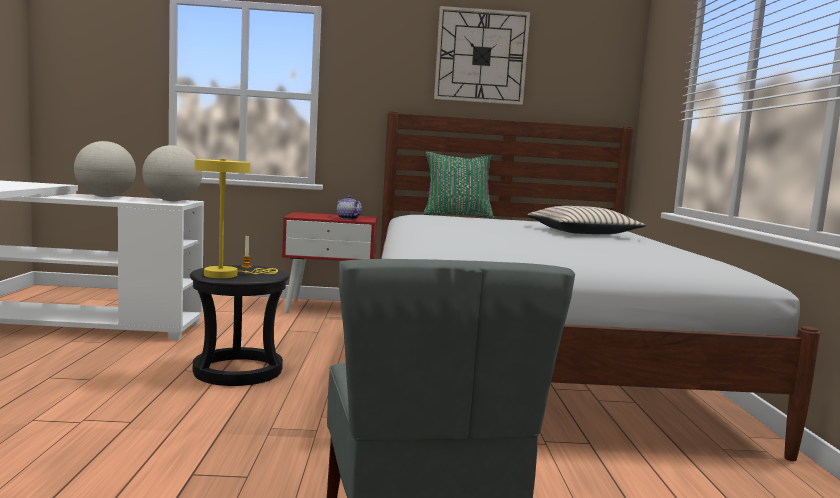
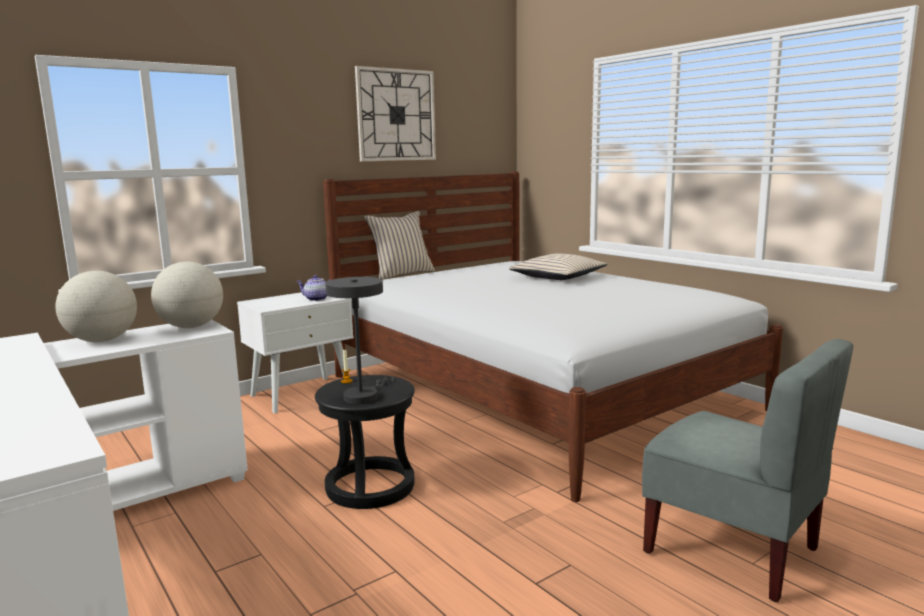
camera: 35 degrees left, 5 degrees up
(227, 274) = (363, 396): yellow table lamp -> grey table lamp
(329, 307) = (302, 394): red nightstand -> white nightstand
(457, 216) = (401, 274): green pillow -> beige pillow

